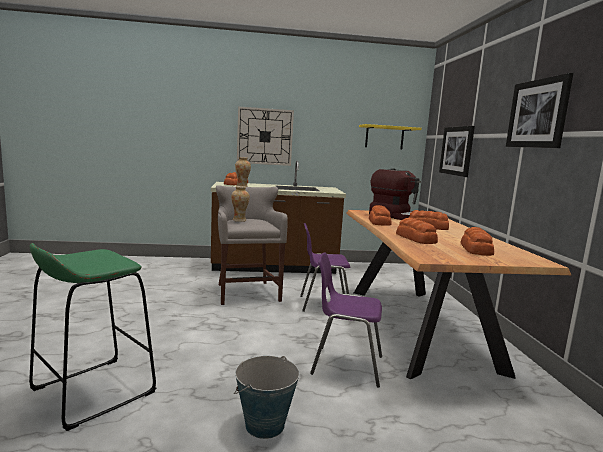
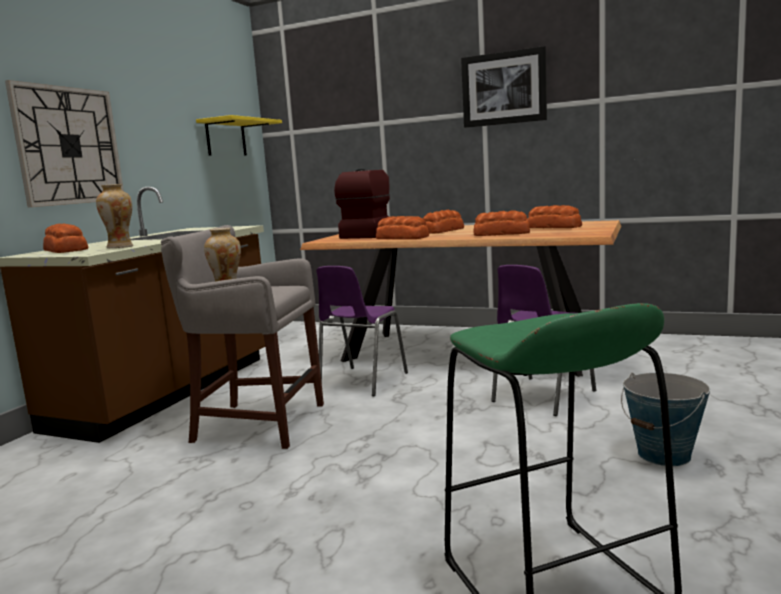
camera: 60 degrees left, 0 degrees up
(395, 216) = (370, 234): coffee machine -> coffee machine turned 45 degrees counterclockwise
(457, 151) = (356, 145): picture -> none

